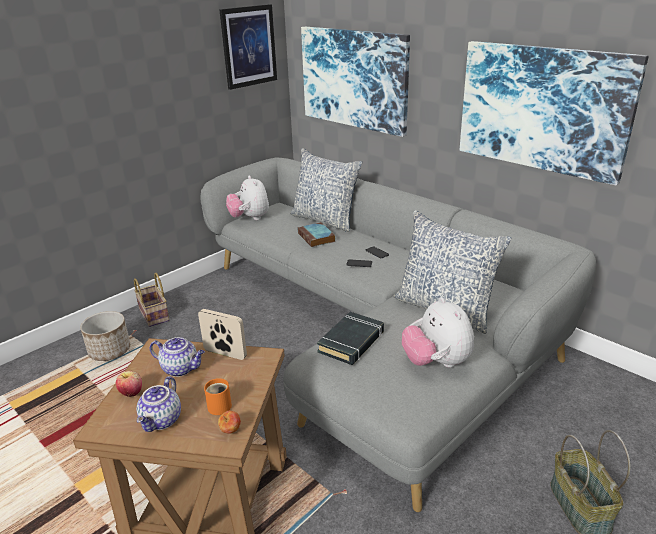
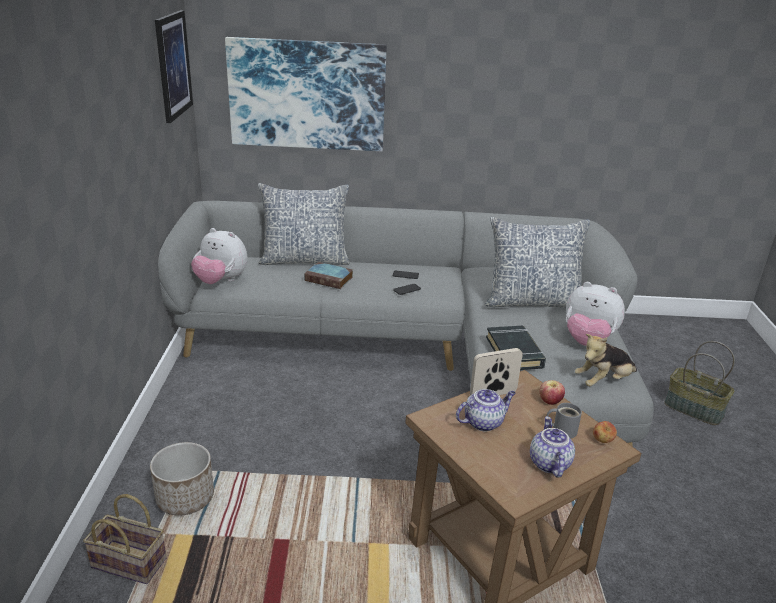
camera: 45 degrees left, 0 degrees up
(131, 393) = (485, 460): apple -> apple (550, 402)
(155, 315) = (178, 437): basket -> basket (131, 562)
(162, 420) = (548, 463): teapot -> teapot turned 150 degrees counterclockwise
(219, 405) = (562, 430): orange mug -> grey mug
(394, 403) = (603, 381): none -> plush toy
(542, 109) = (533, 107): picture -> none

